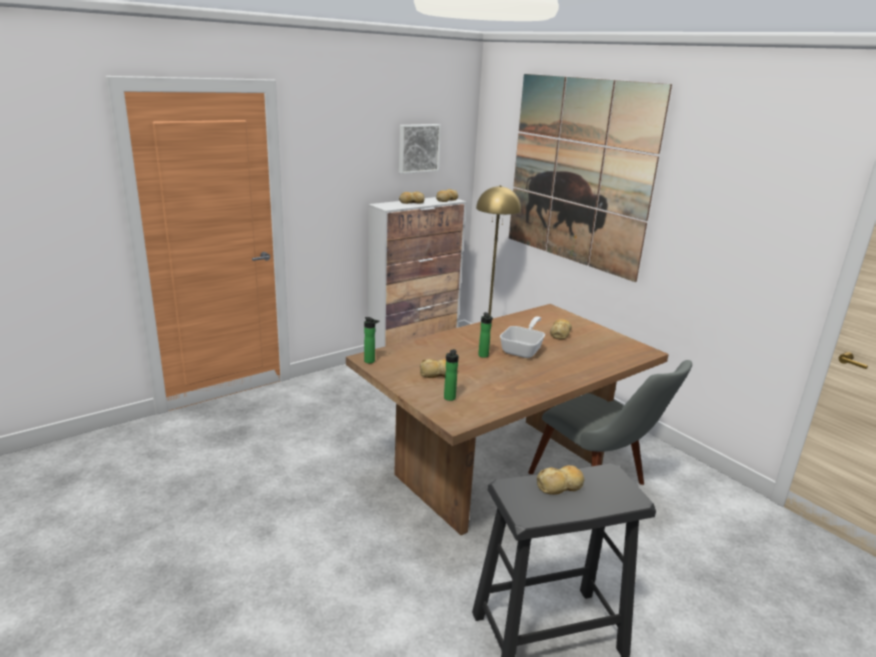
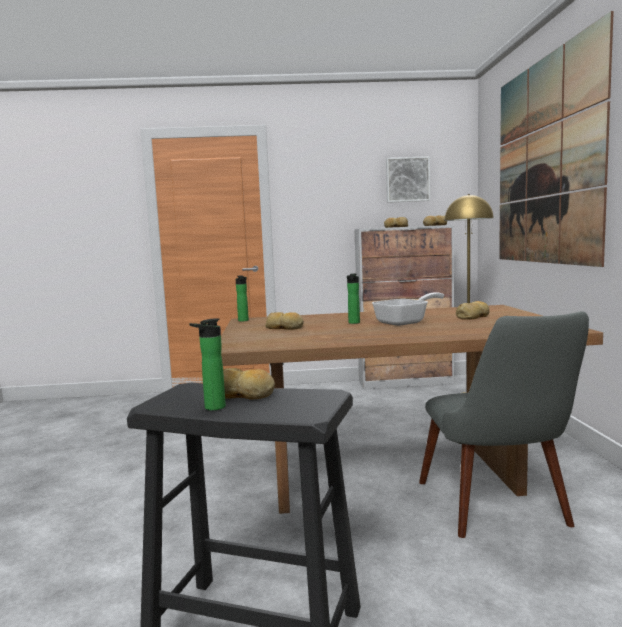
camera: 35 degrees right, 15 degrees down
(449, 399) = (259, 338): bottle -> bottle (212, 408)

